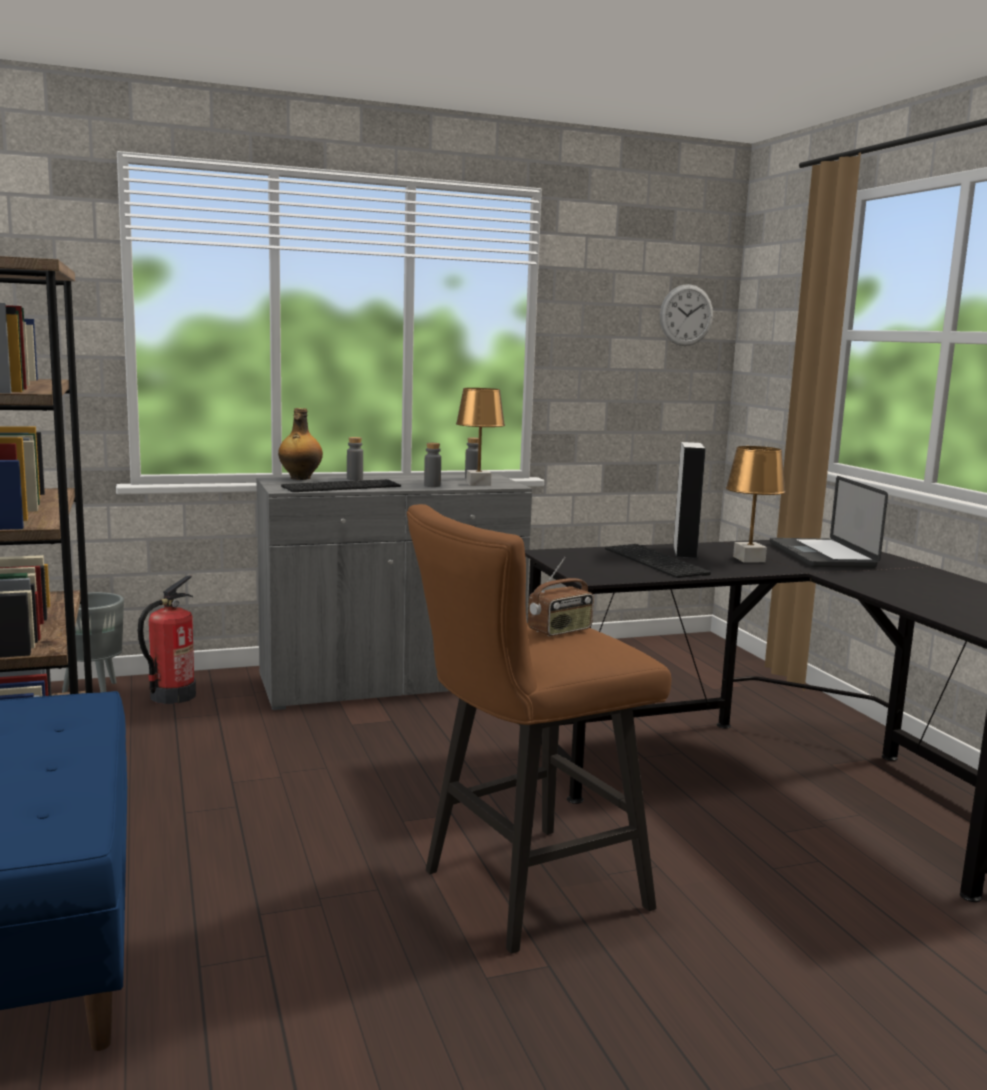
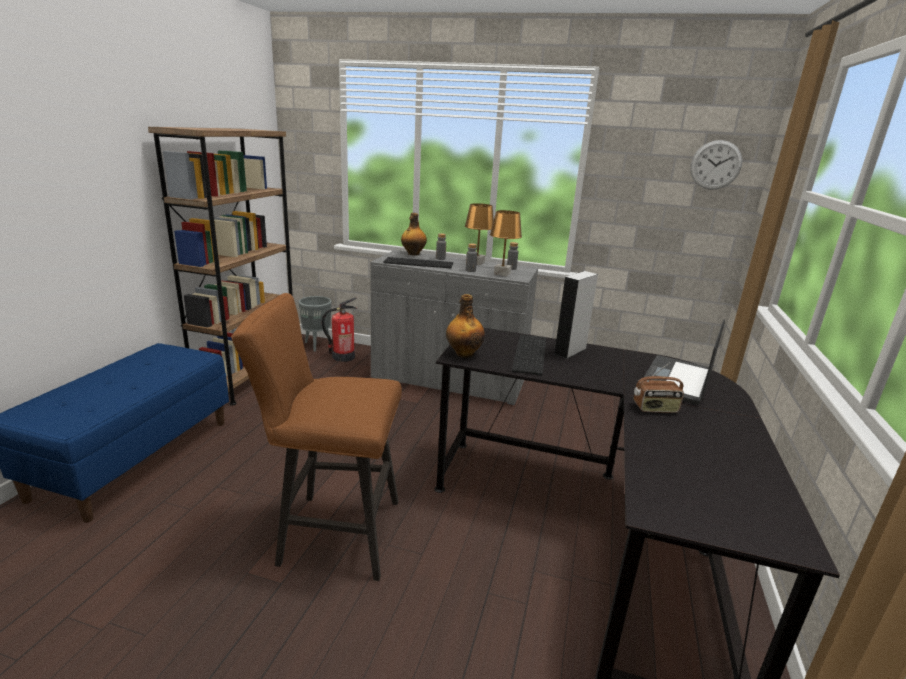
camera: 35 degrees right, 10 degrees up
(560, 631) = (351, 391): radio -> radio (655, 409)
(593, 574) = (464, 354): none -> bottle
(748, 559) = (604, 369): brown table lamp -> brown table lamp (476, 263)

